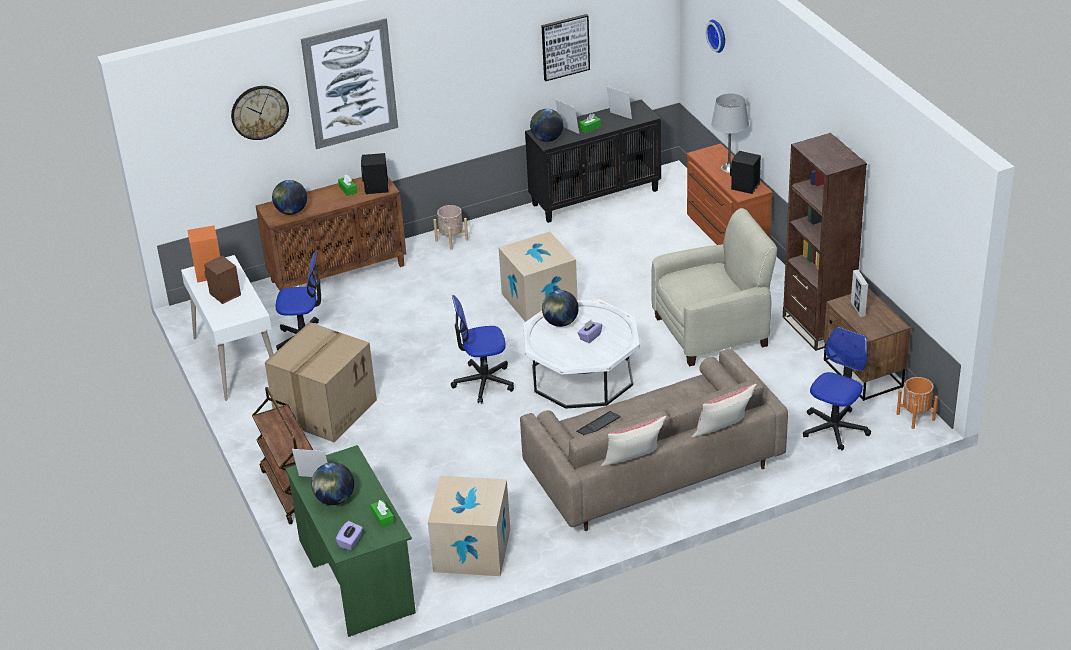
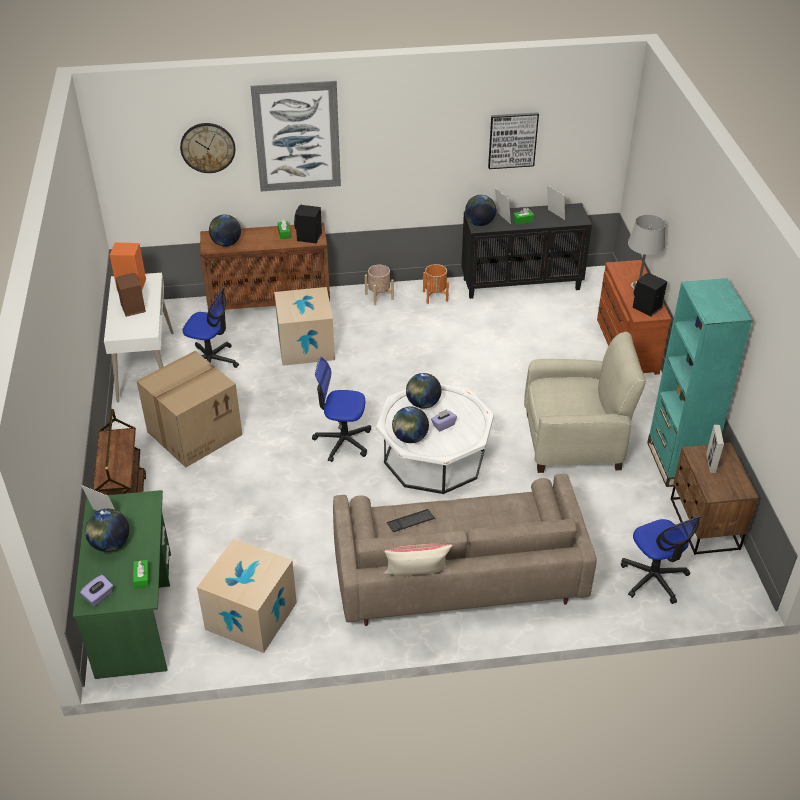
camera: 15 degrees right, 5 degrees up
(539, 300) = (429, 371): cardboard box -> cardboard box (306, 346)
(563, 355) = (410, 438): none -> globe
(718, 35) = (656, 156): wall clock -> none
(722, 432) = (520, 568): beige pillow -> none
(817, 327) = (677, 462): brown bookcase -> turquoise bookcase
(834, 428) = (654, 578): office chair -> office chair turned 105 degrees clockwise
(915, 416) = (742, 587): orange planter -> orange planter (435, 296)

